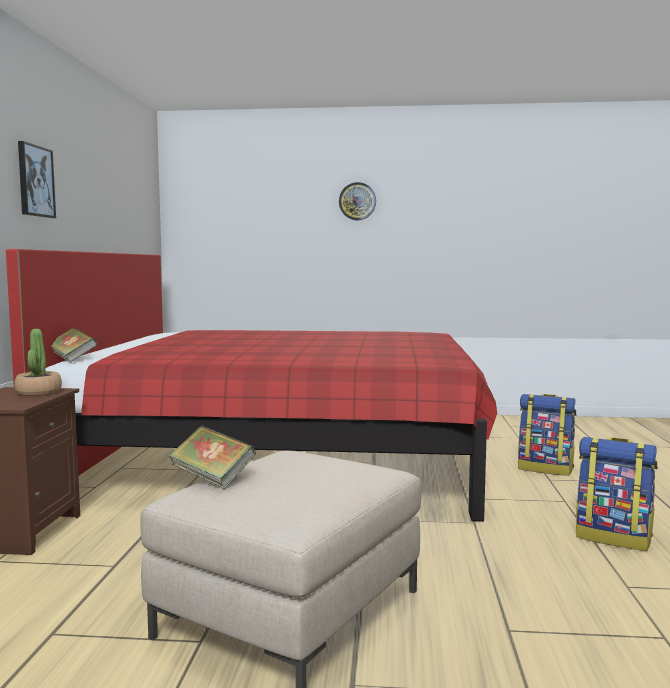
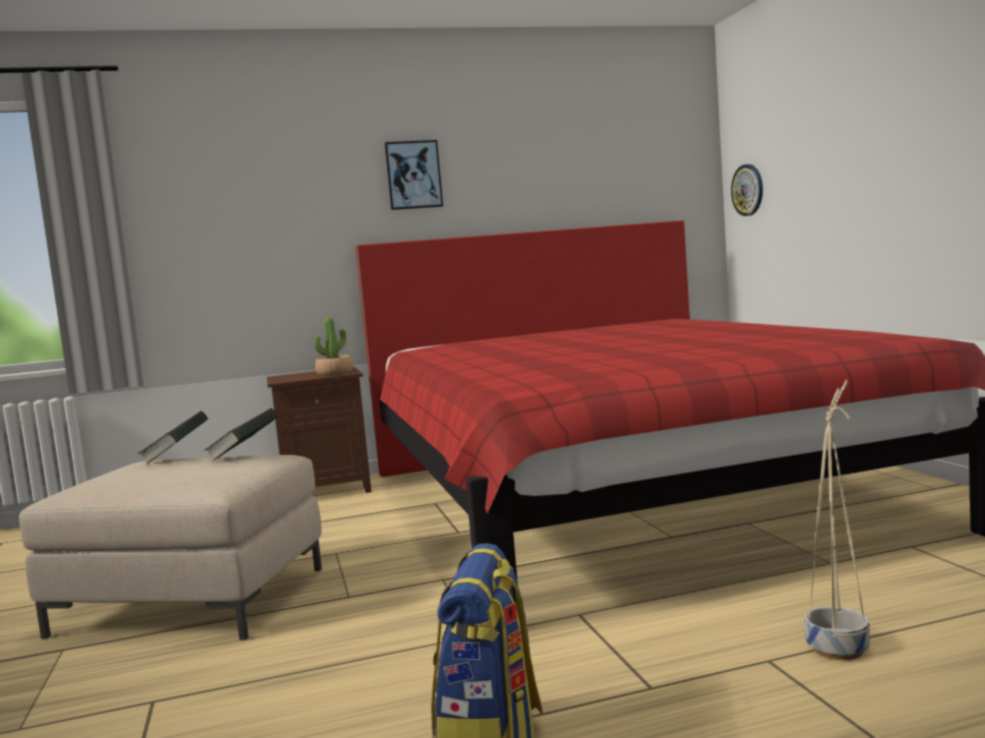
camera: 70 degrees right, 0 degrees up
(72, 359) = (421, 346): book -> book (244, 454)
(357, 201) = (918, 86): wall clock -> wall clock (748, 190)
(546, 468) = (839, 649): backpack -> beige planter

